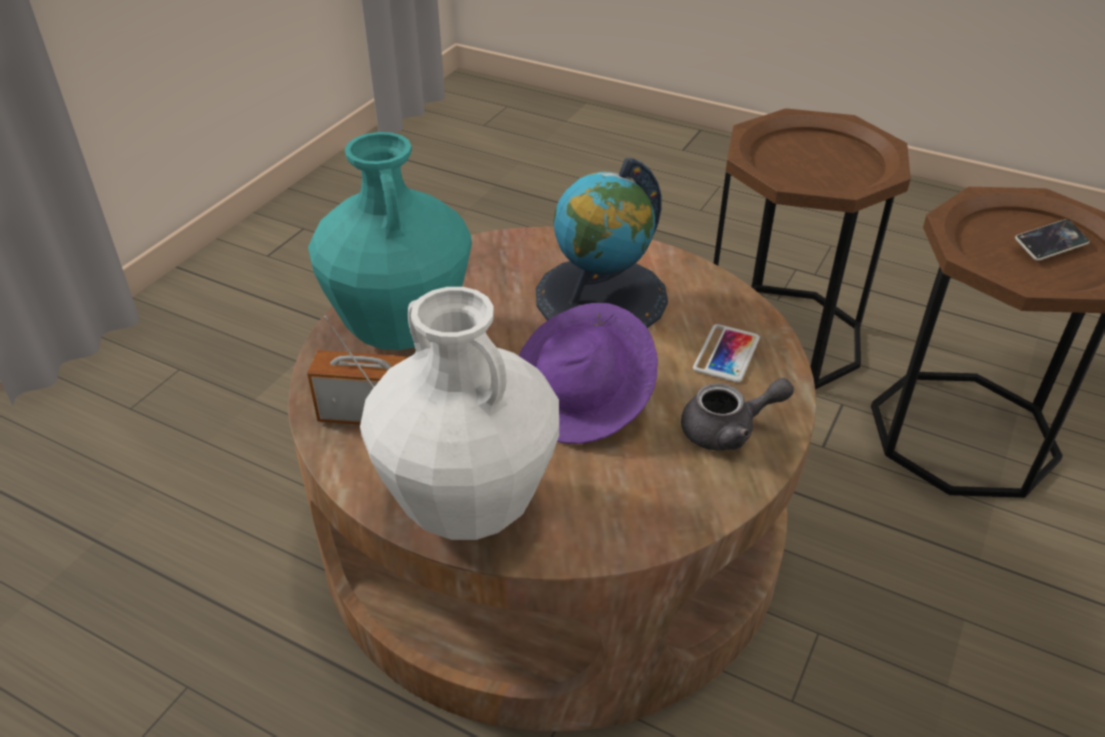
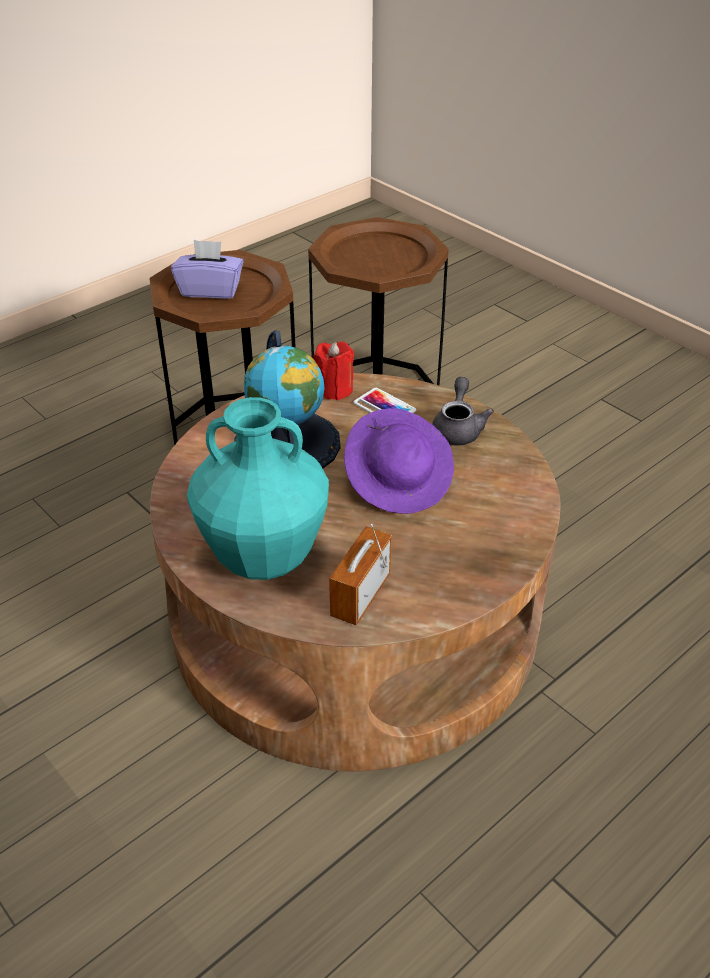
camera: 70 degrees left, 0 degrees up
(469, 507) = (482, 559): white vase -> none
(731, 305) = (334, 389): none -> red candle
(808, 152) = (210, 290): none -> purple tissue box
(1050, 244) = (380, 248): phone -> none

